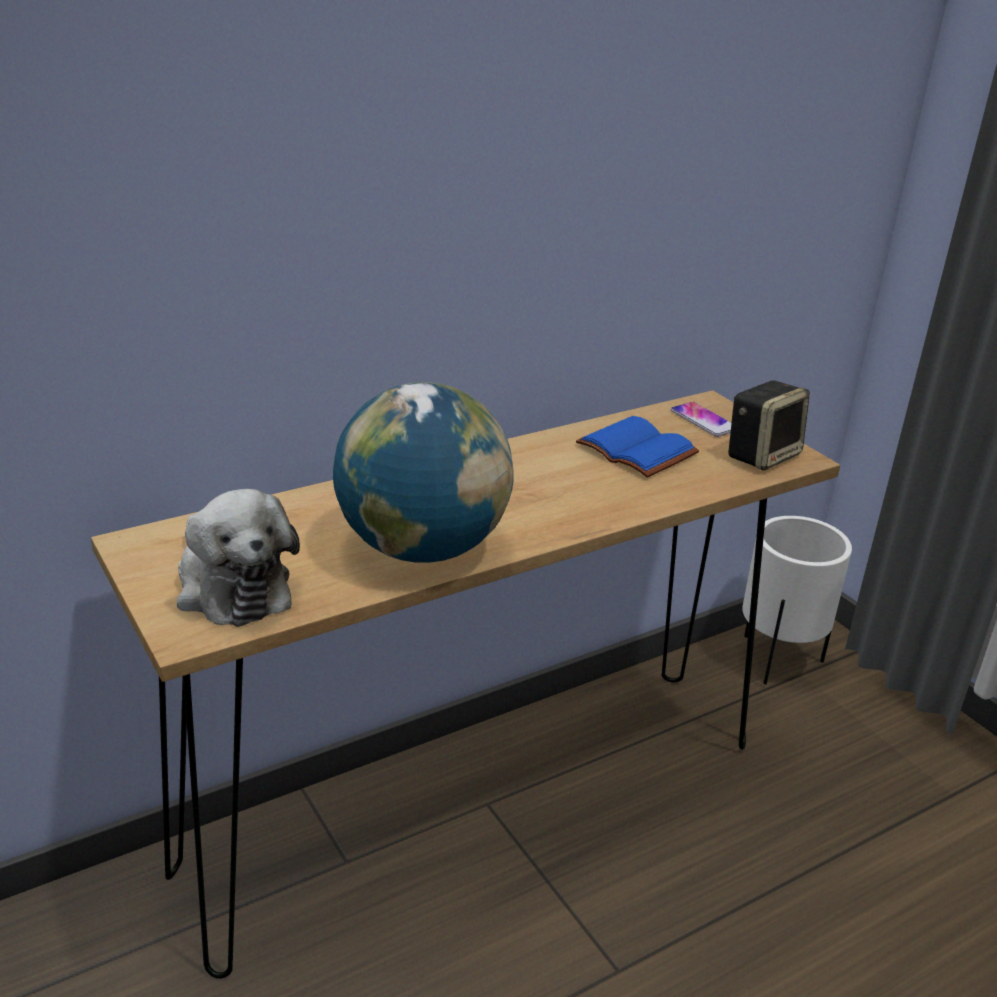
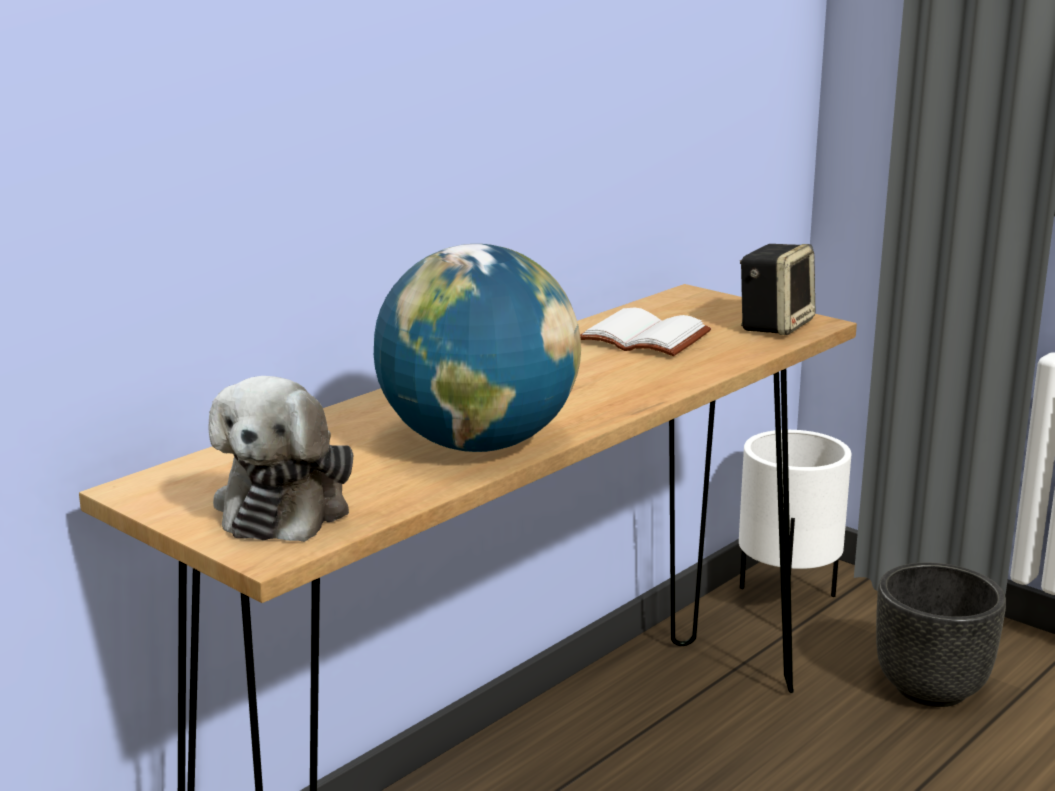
camera: 15 degrees left, 10 degrees down
(231, 586) = (287, 505): plush toy -> plush toy turned 60 degrees clockwise
(639, 450) = (647, 337): blue book -> white book
(704, 420) = (695, 307): phone -> none
(868, 773) = (932, 688): none -> black planter

